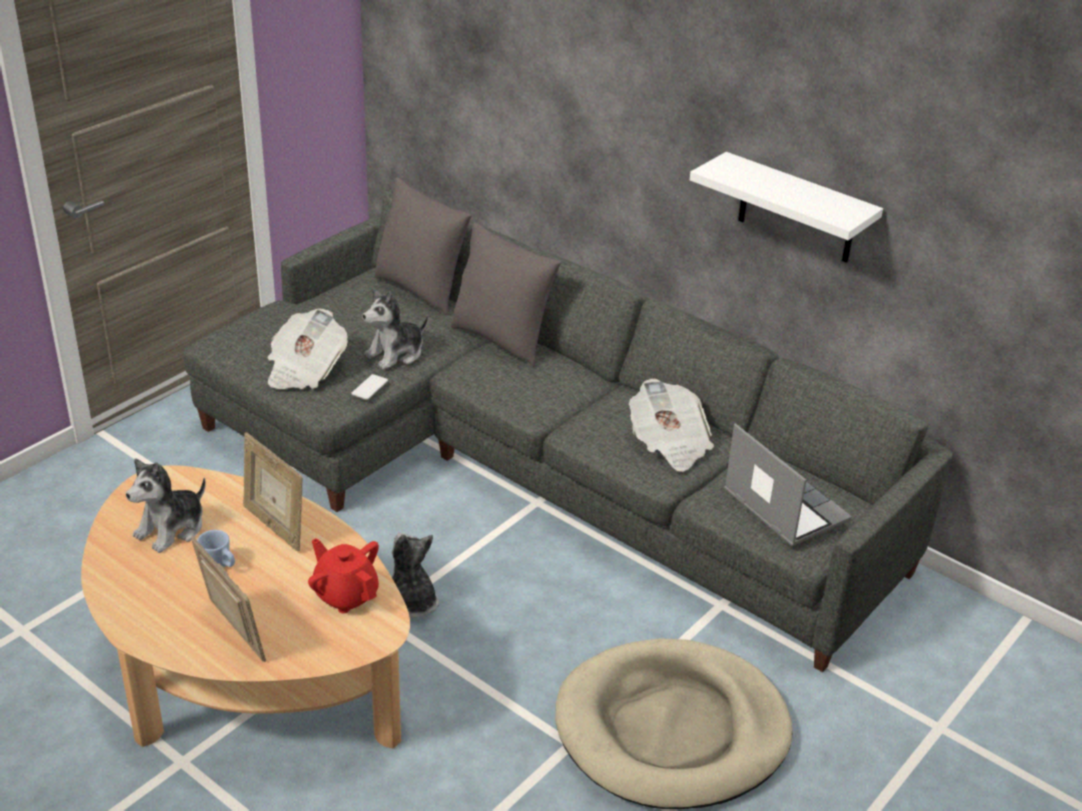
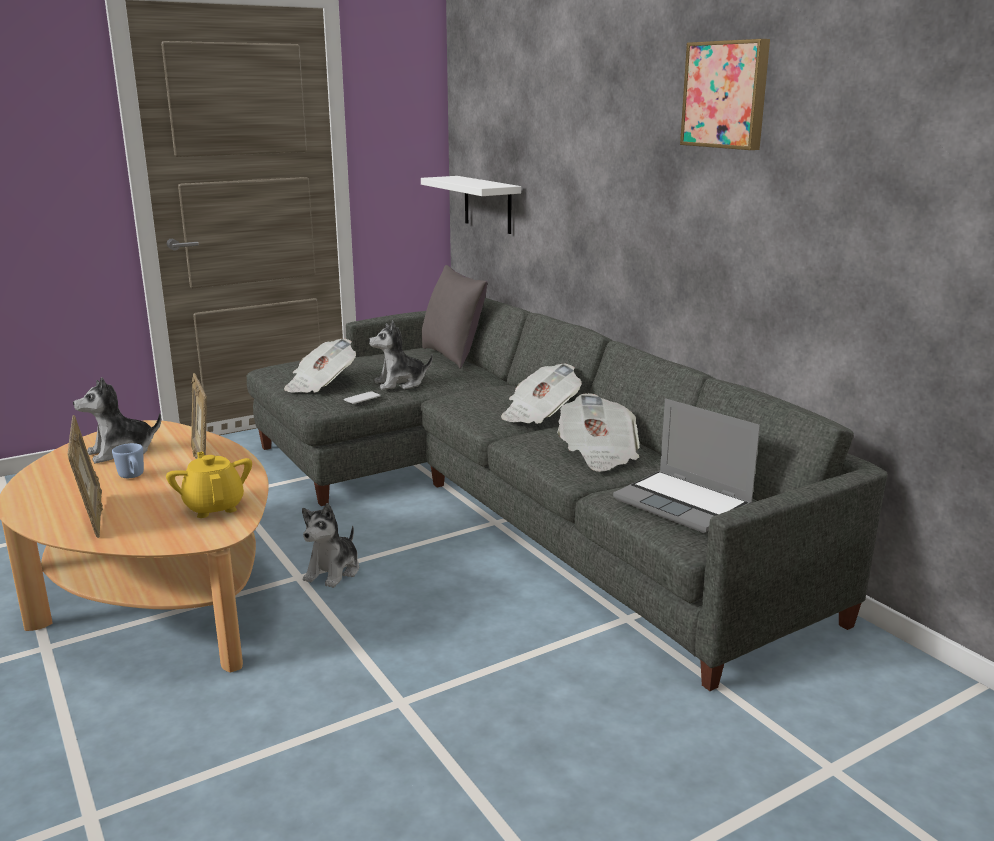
camera: 20 degrees right, 15 degrees down
(345, 595) = (214, 507): red teapot -> yellow teapot
(411, 603) = (333, 571): plush toy -> plush toy turned 150 degrees counterclockwise
(502, 339) = (495, 384): grey pillow -> none
(578, 387) = (539, 414): none -> newspaper
(672, 730) = (513, 710): beige dog bed -> none
(783, 506) = (684, 503): laptop -> laptop turned 150 degrees clockwise
(787, 73) = (726, 95): none -> picture
(797, 210) = (738, 233): white shelf -> white shelf (487, 204)

